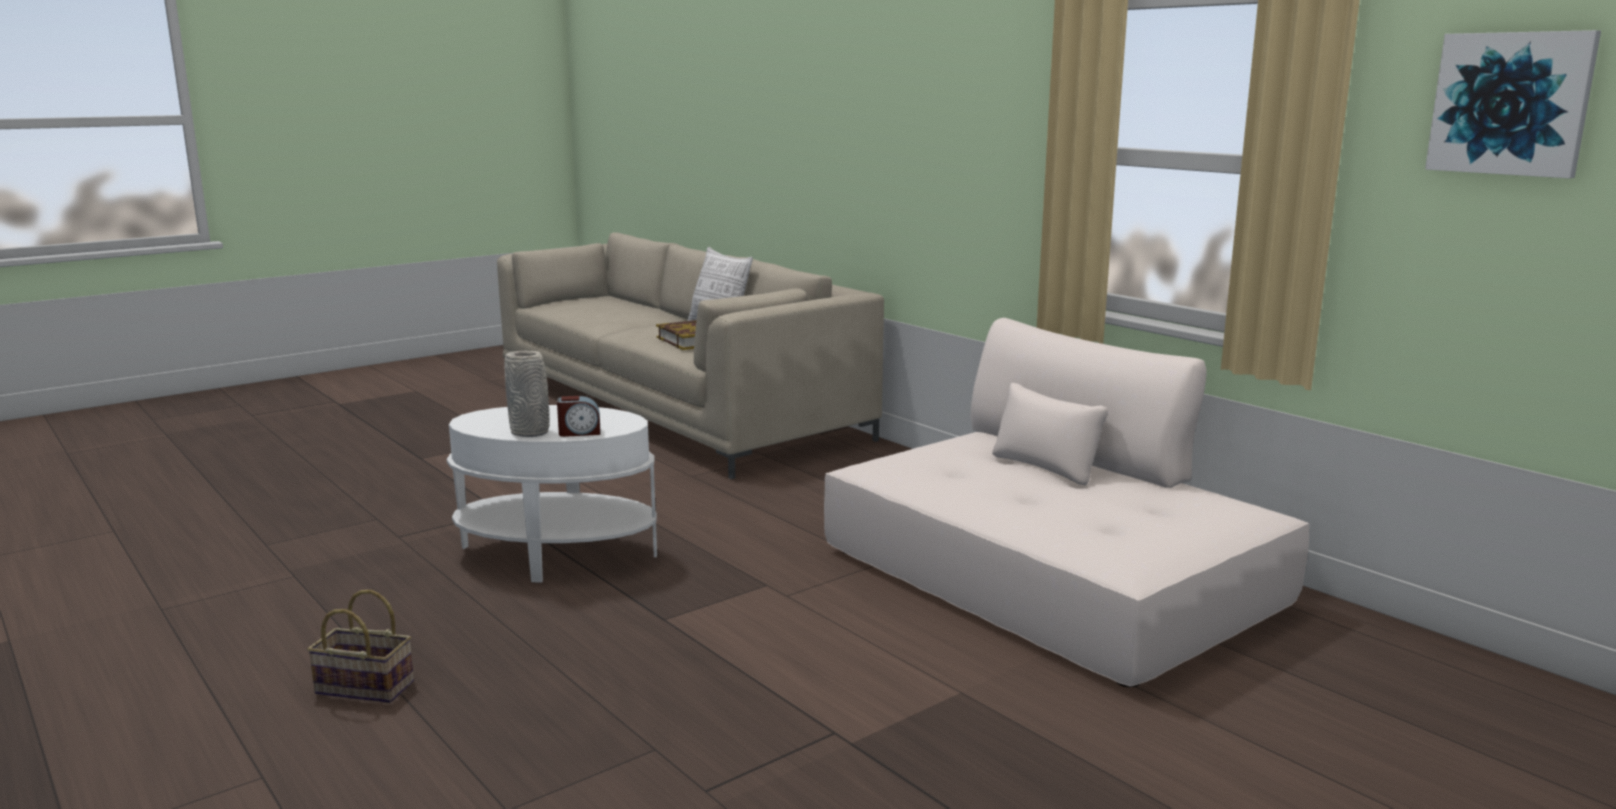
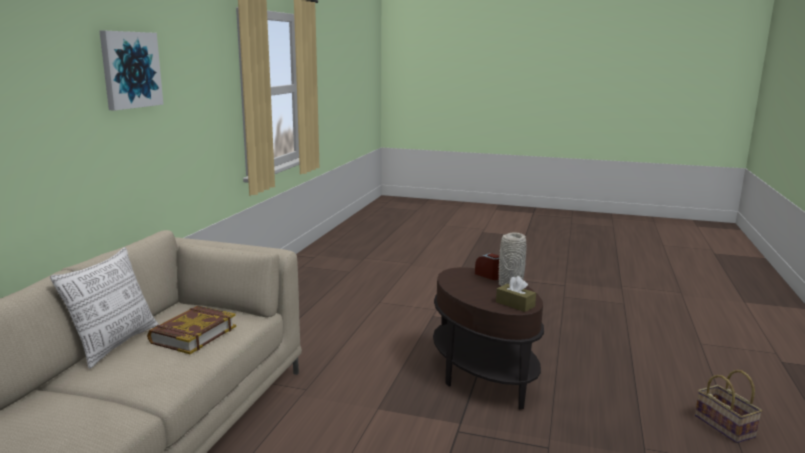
camera: 125 degrees left, 0 degrees up
(361, 688) = (645, 356): basket -> basket (726, 427)
(484, 418) = (515, 304): none -> brown tissue box
(557, 555) = (482, 375): white side table -> brown side table
(1050, 578) = (351, 274): beige sofa -> none
(1510, 103) = (323, 60): picture -> picture (130, 70)

